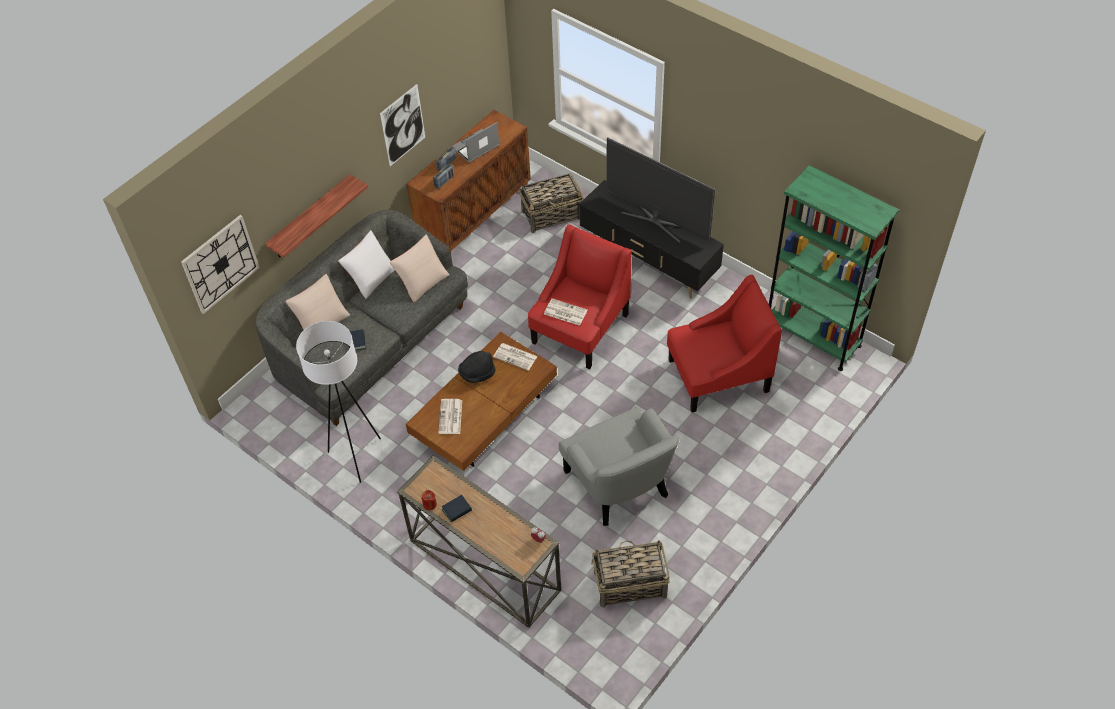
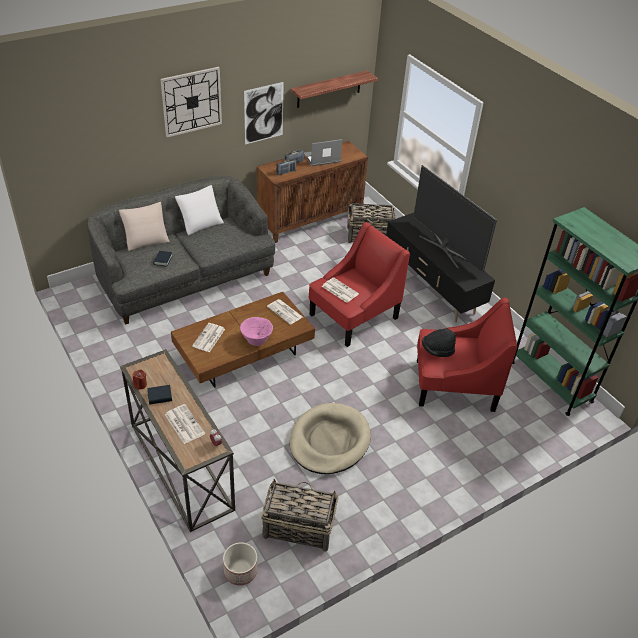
camera: 15 degrees right, 10 degrees down
(220, 264) = (68, 152): wall clock -> wall clock (191, 101)
(310, 218) = (162, 153): shelf -> shelf (329, 89)
(357, 457) = (127, 350): white floor lamp -> none
(422, 281) = (237, 236): beige pillow -> none
(477, 373) = (247, 314): black hat -> black hat (437, 350)
(496, 530) = (184, 424): none -> newspaper
(502, 402) = (256, 340): none -> pink bowl
(595, 646) = (240, 570): none -> planter
(619, 484) = (329, 441): grey armchair -> beige dog bed

